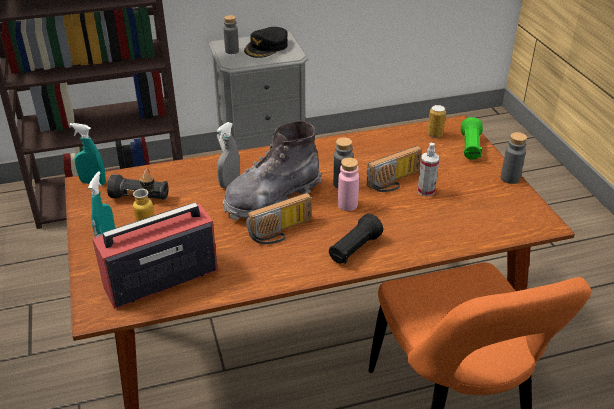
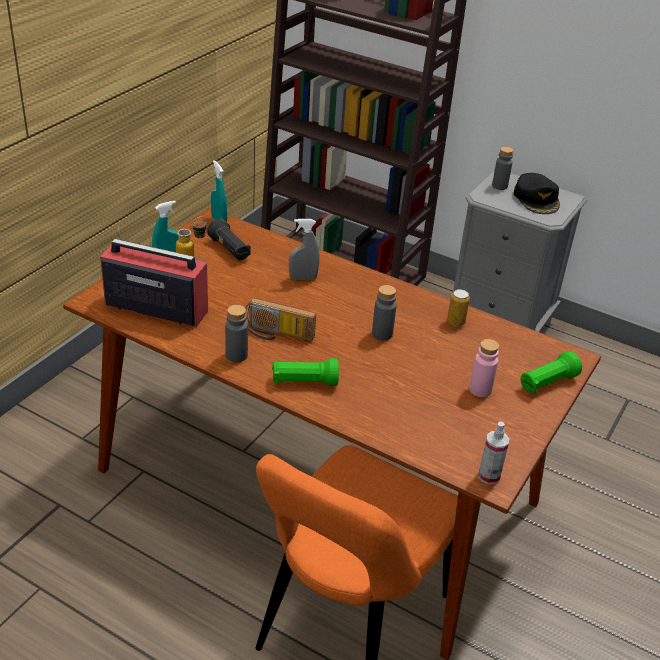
camera: 45 degrees right, 0 degrees up
(267, 47) = (537, 199): black cap -> black cap turned 90 degrees counterclockwise
(272, 198) = (312, 308): grey boot -> none
(347, 205) = (357, 351): pink bottle -> pink bottle (480, 390)
(354, 249) = (304, 382): black flashlight -> green flashlight
(395, 182) = (426, 361): radio -> none
(426, 191) = (438, 385): spray bottle -> spray bottle (489, 476)
(435, 134) = (536, 351): can -> can (455, 322)
(510, 178) = (535, 429): grey bottle -> grey bottle (236, 355)

